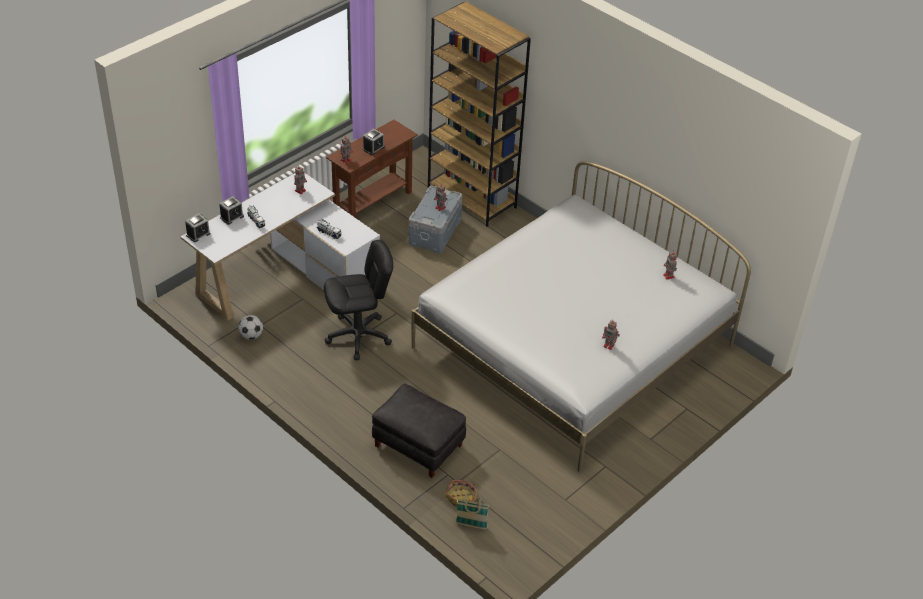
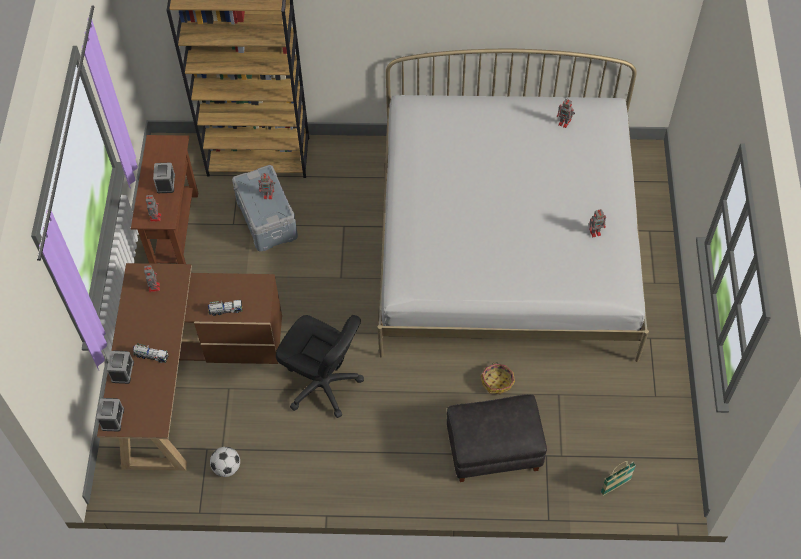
camera: 40 degrees left, 15 degrees up
(287, 277) = (187, 377): white desk -> brown desk
(358, 336) = (323, 384): black office chair -> black office chair turned 90 degrees clockwise
(461, 497) = (580, 467): basket -> basket (497, 381)

